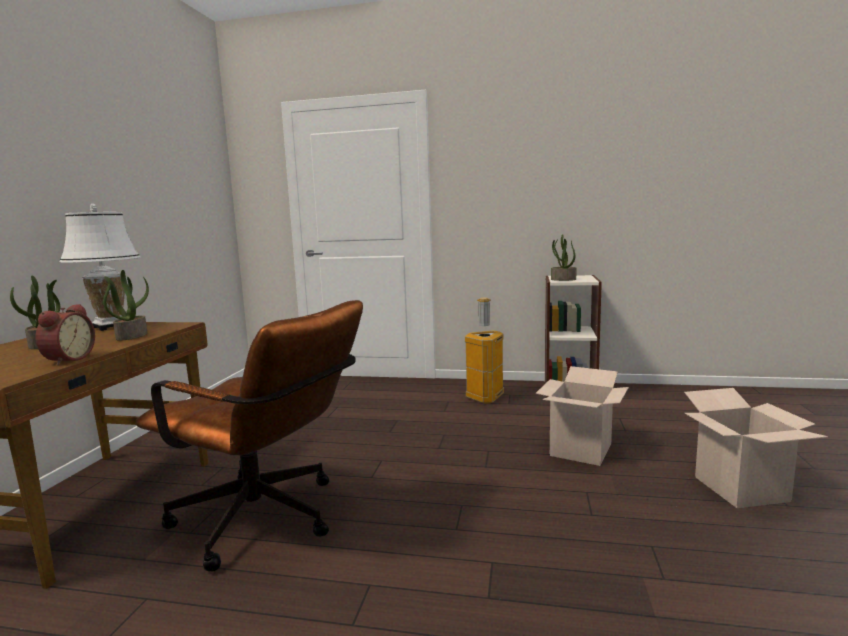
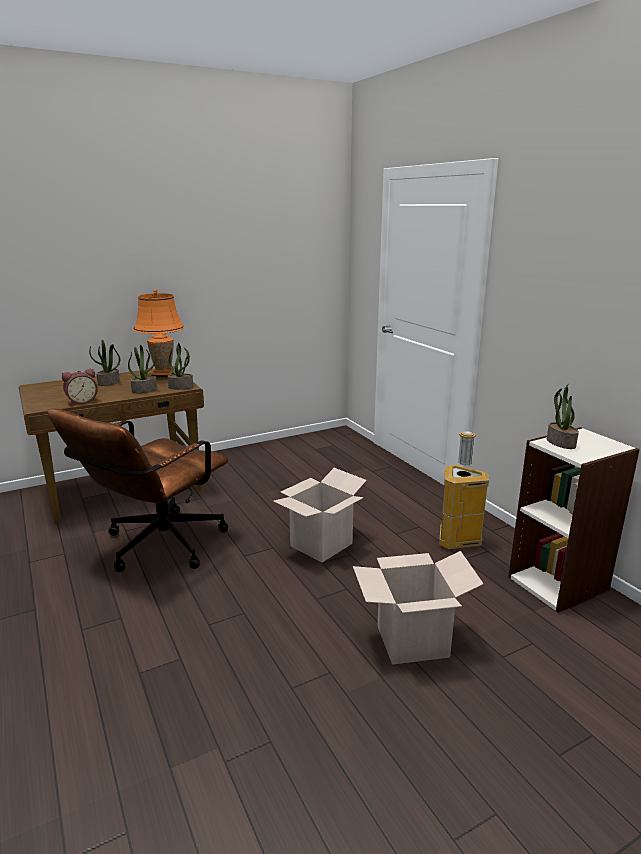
camera: 50 degrees right, 10 degrees up
(111, 326) = (163, 375): white table lamp -> orange table lamp
(173, 325) = (181, 387): none -> potted plant
(268, 521) = (156, 547): brown office chair -> brown office chair turned 45 degrees clockwise
(741, 489) = (454, 788): cardboard box -> cardboard box (321, 545)

